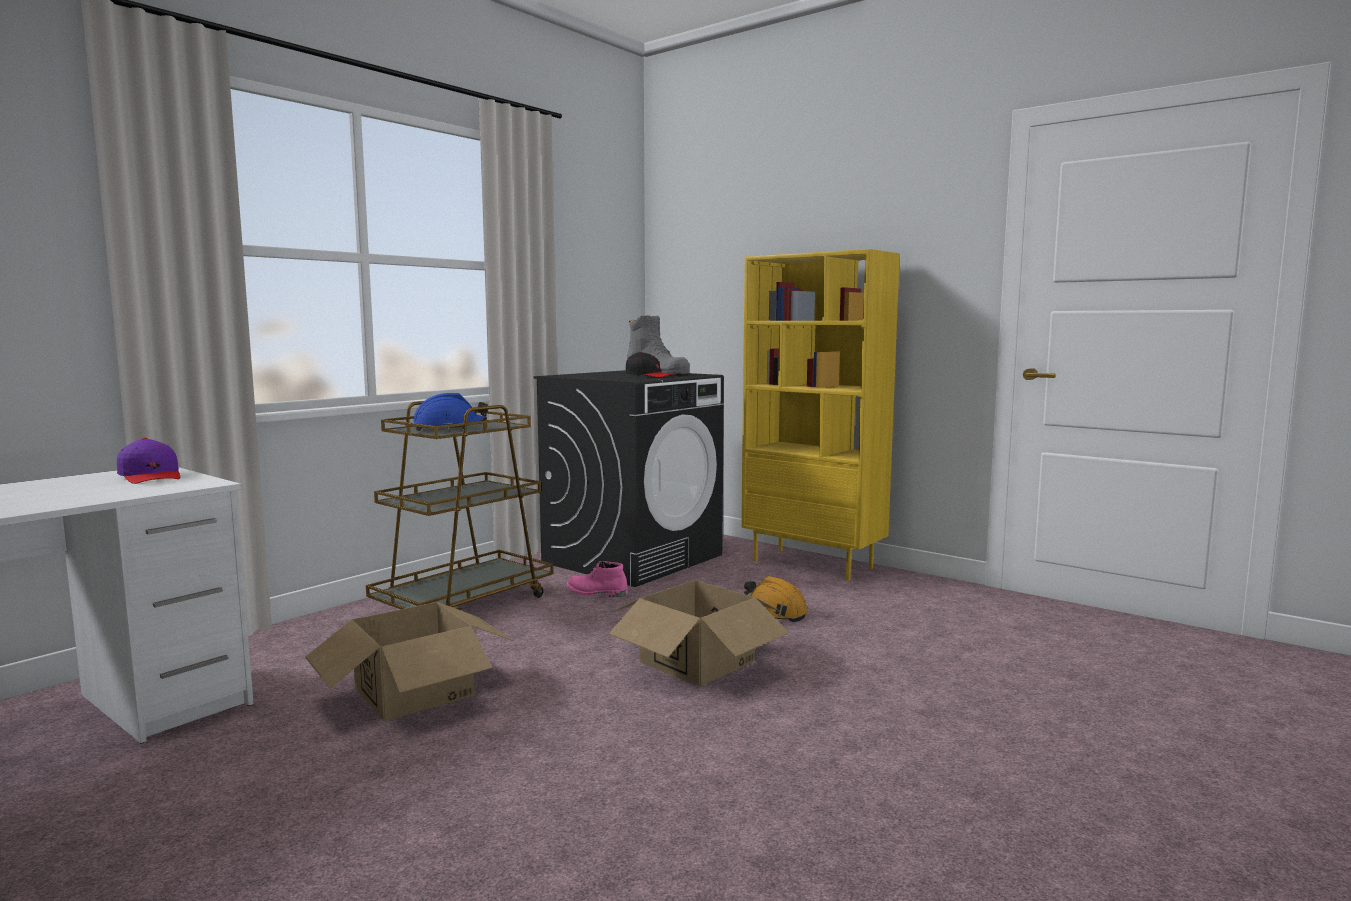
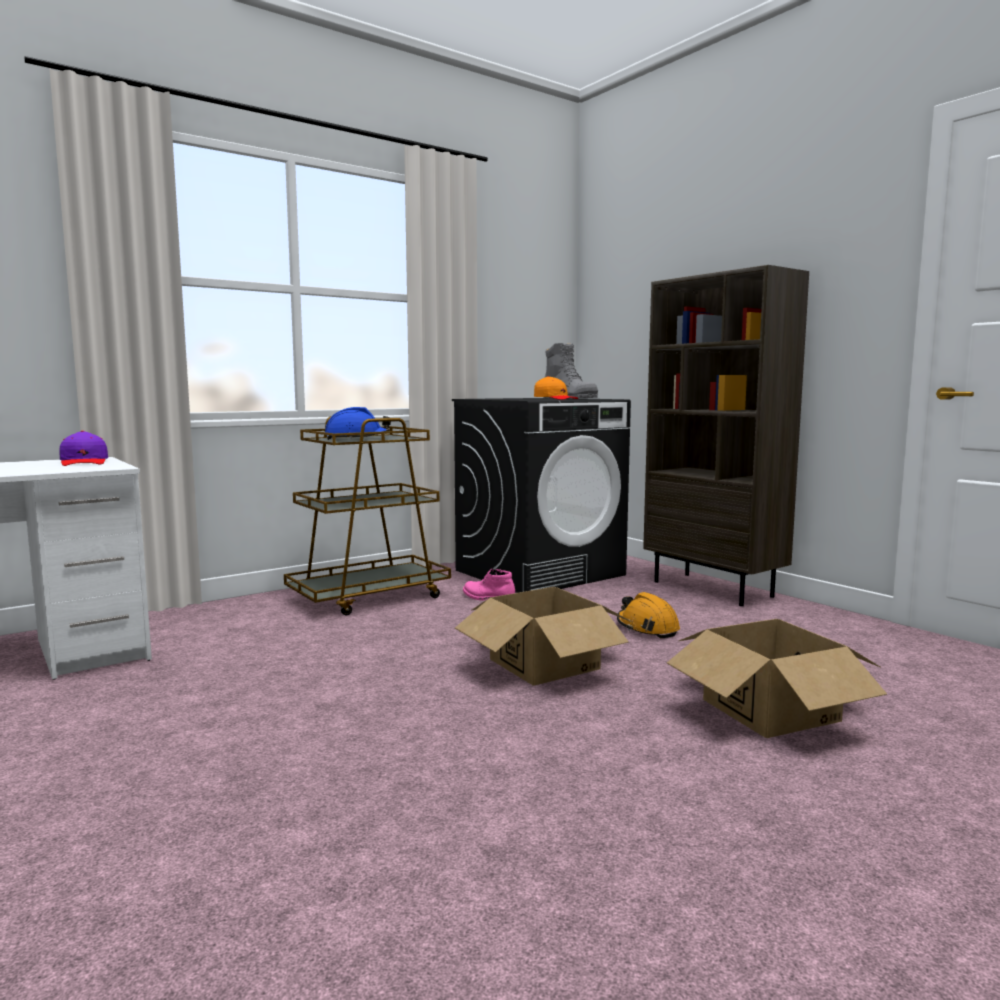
camera: 15 degrees right, 0 degrees up
(413, 691) = (280, 663): cardboard box -> cardboard box (769, 709)
(648, 376) = (555, 399): black cap -> orange cap
(814, 564) = (714, 589): yellow bookcase -> brown bookcase

